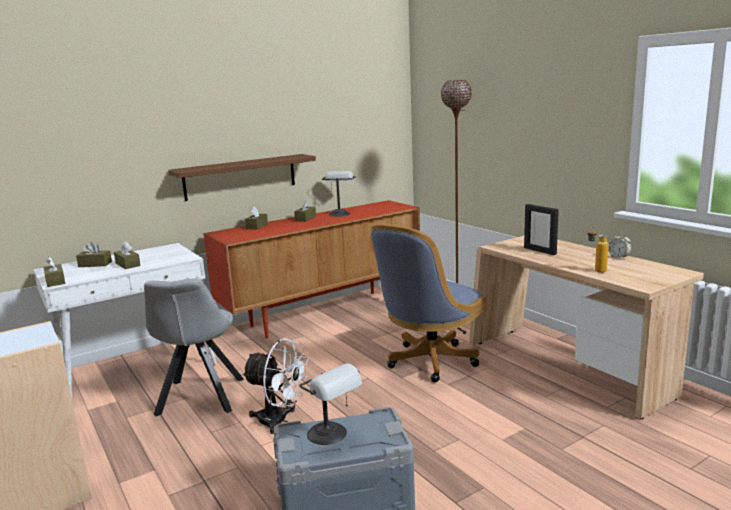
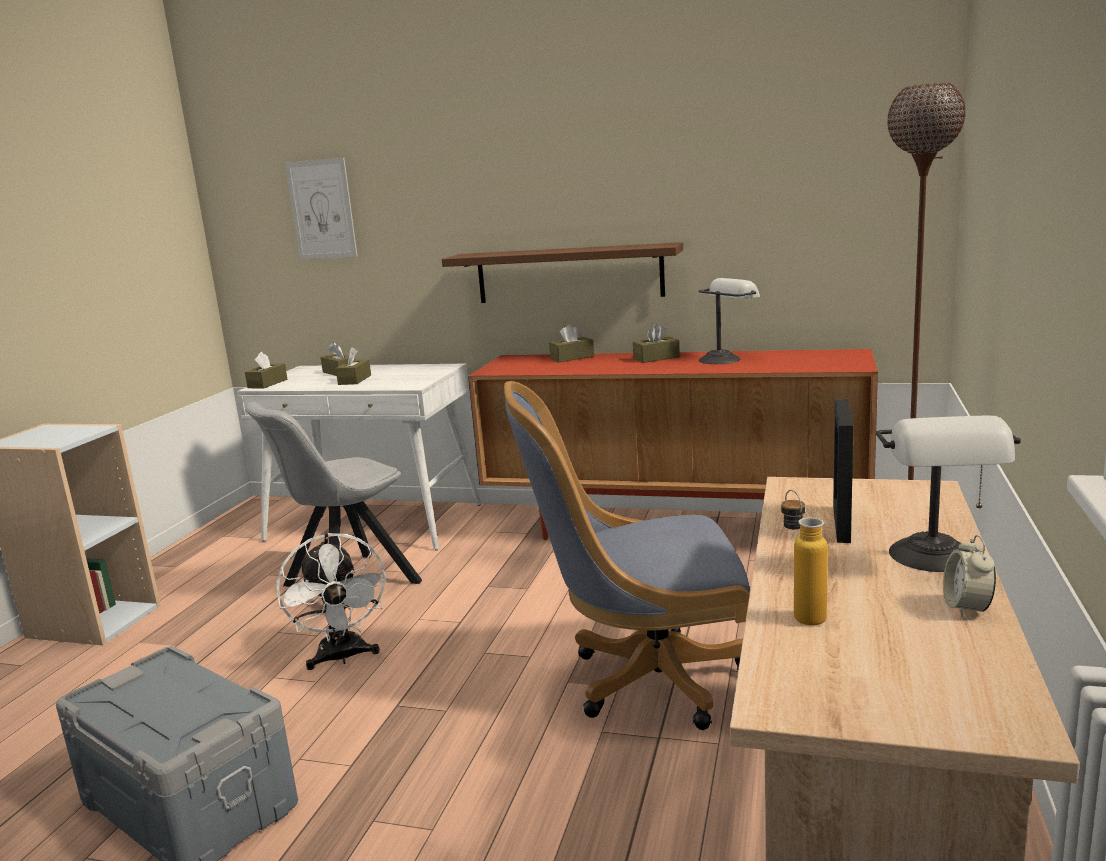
camera: 50 degrees right, 0 degrees up
(51, 143) = (321, 209): none -> picture
(333, 436) = (164, 697): table lamp -> table lamp (939, 562)

